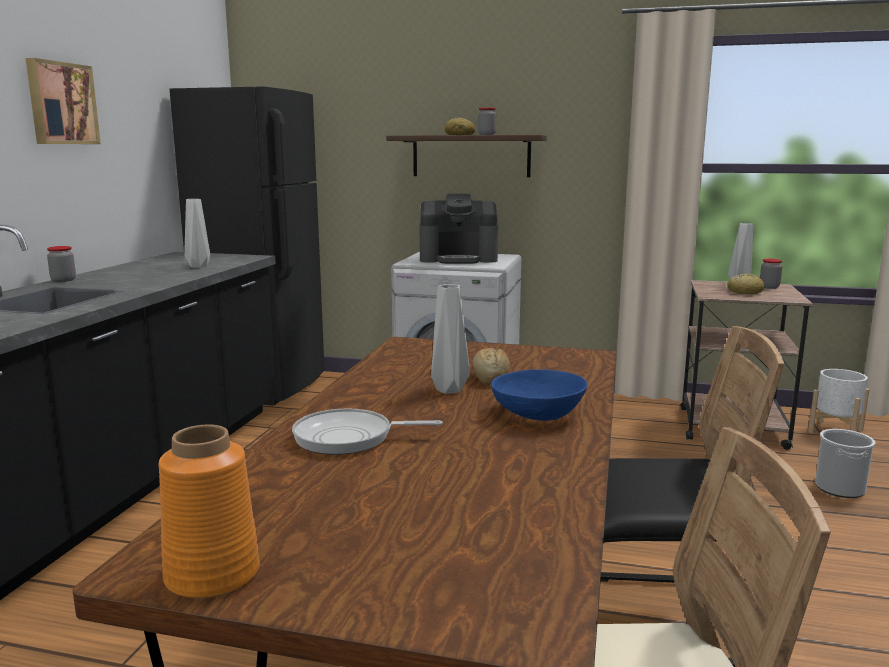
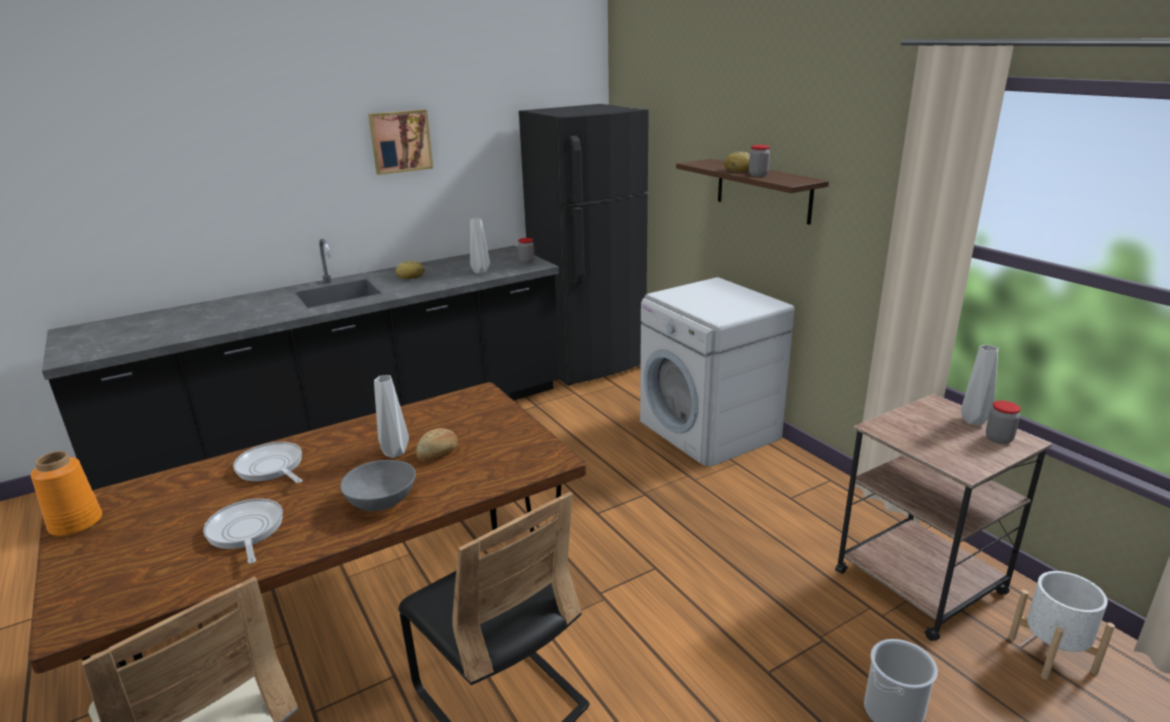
camera: 45 degrees right, 10 degrees up
(63, 280) = (385, 271): jar -> jar (526, 262)
(458, 259) = (717, 299): coffee machine -> none
(479, 478) = (246, 531): none -> frying pan
(539, 414) = (382, 500): blue bowl -> grey bowl
(744, 292) = (937, 436): bread -> bread (410, 276)

